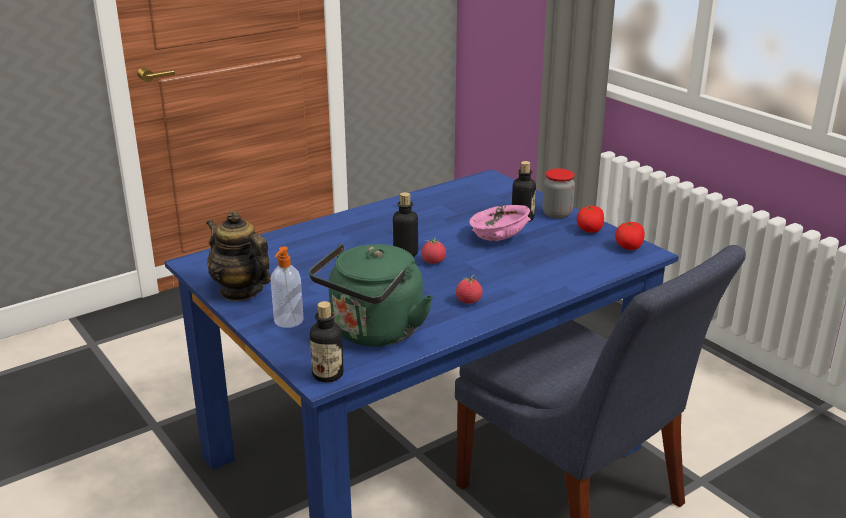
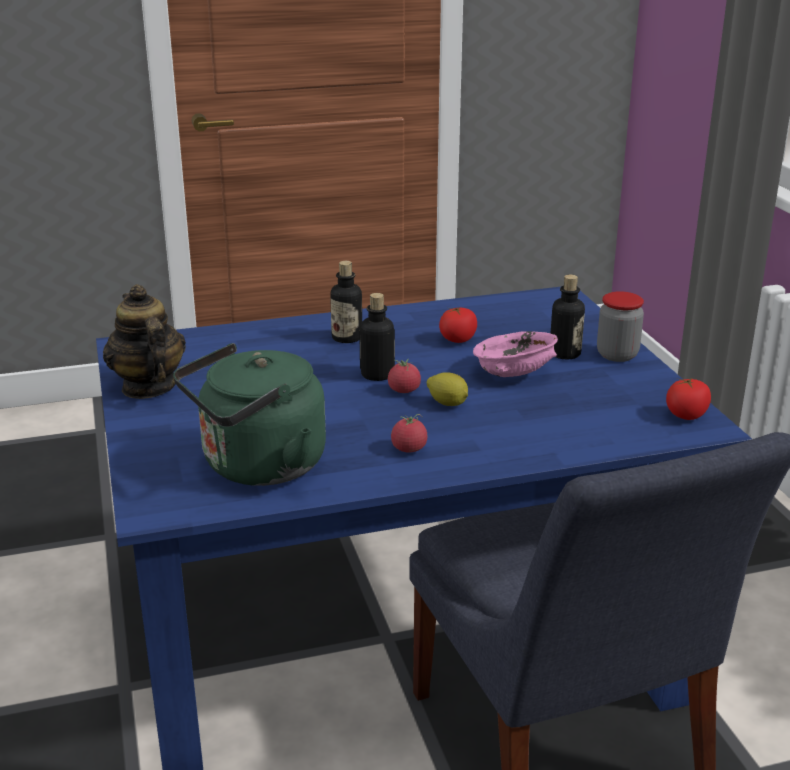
camera: 20 degrees right, 0 degrees up
(288, 321) = (170, 433): soap dispenser -> none
(328, 374) = (161, 508): bottle -> bottle (347, 338)
(470, 265) = (448, 403): none -> lemon
(590, 230) = (647, 384): tomato -> tomato (457, 340)

